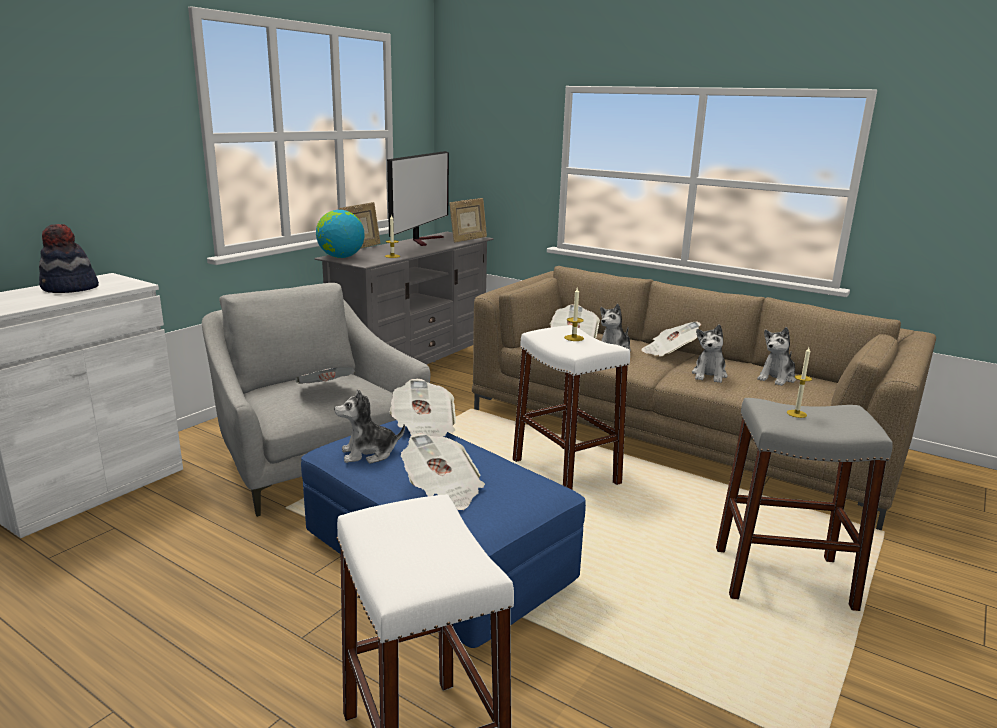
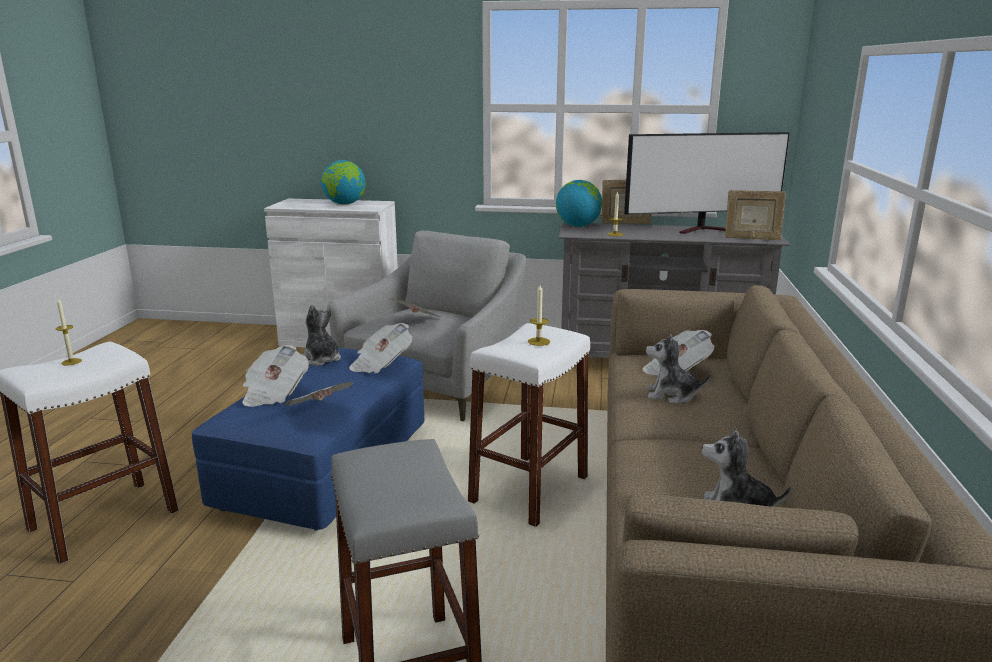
camera: 65 degrees right, 0 degrees up
(70, 289) = (344, 204): hat -> globe
(669, 352) = (724, 426): newspaper -> newspaper (320, 411)
(709, 375) = (674, 461): plush toy -> none
(796, 414) = (397, 469): candle -> candle (71, 362)

